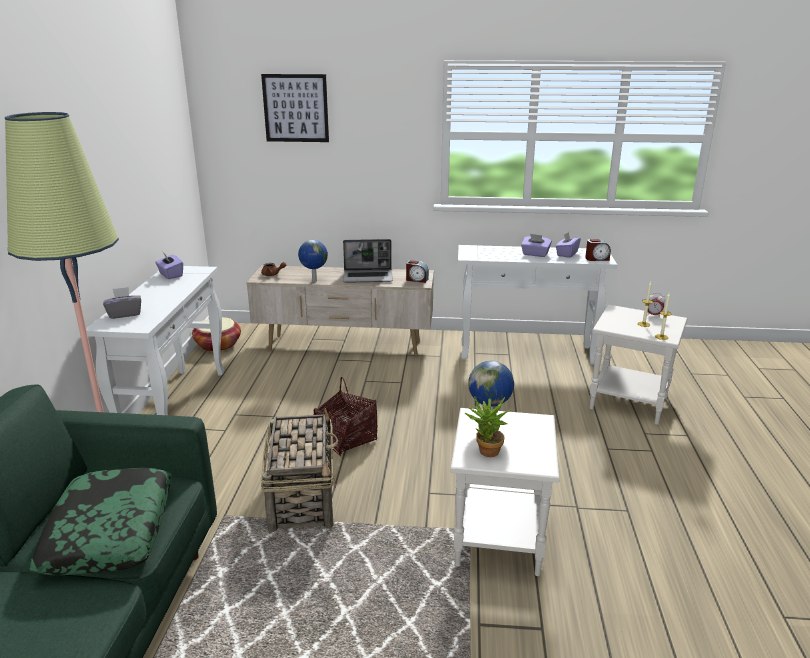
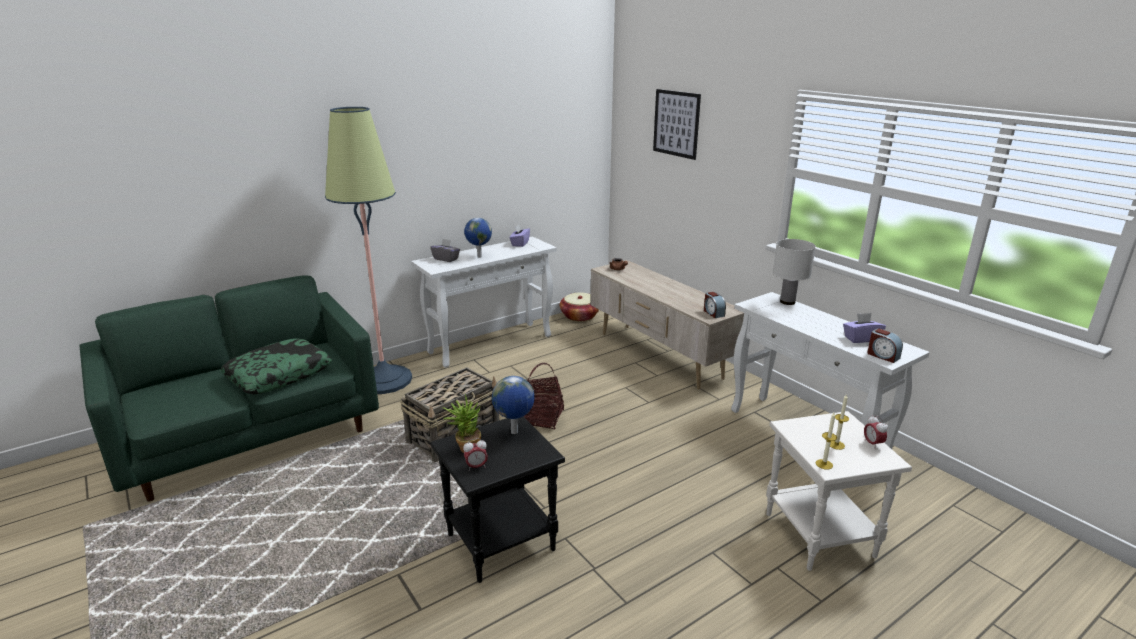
camera: 50 degrees right, 0 degrees up
(314, 281) = (634, 284): globe -> globe (479, 257)
(368, 277) = (680, 296): laptop -> none
(482, 247) = (787, 302): none -> white table lamp
(496, 539) = (501, 541): white side table -> black side table
(524, 458) = (476, 467): none -> alarm clock
(535, 254) = (824, 326): purple tissue box -> none

